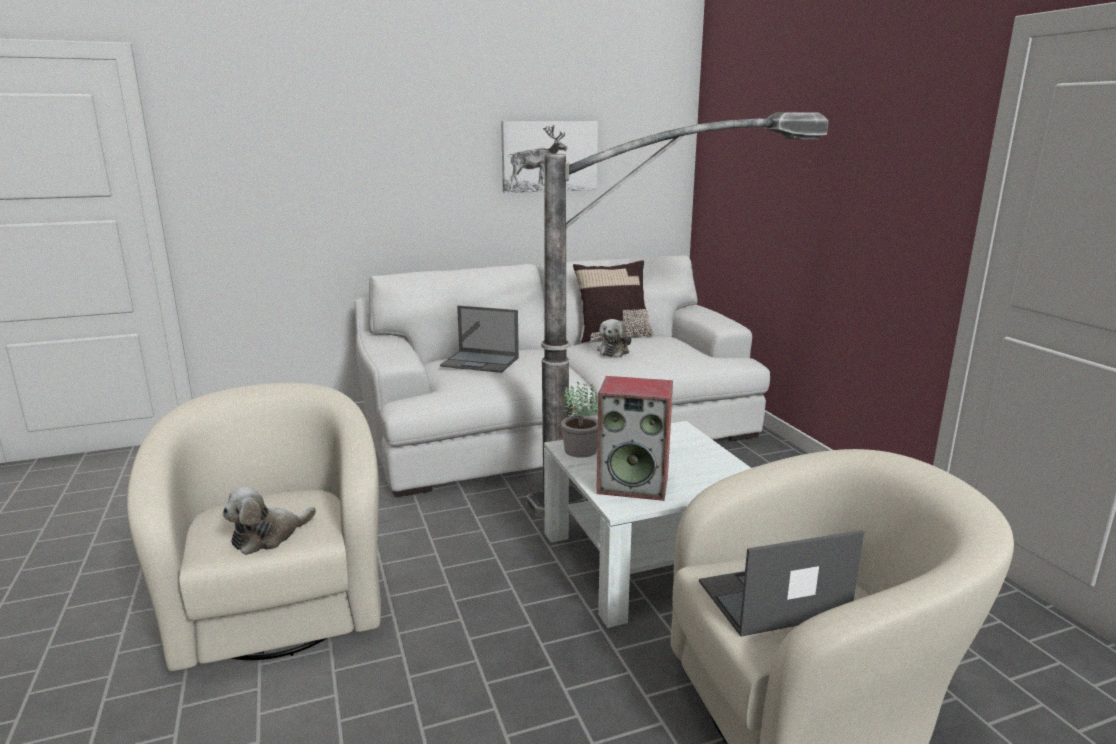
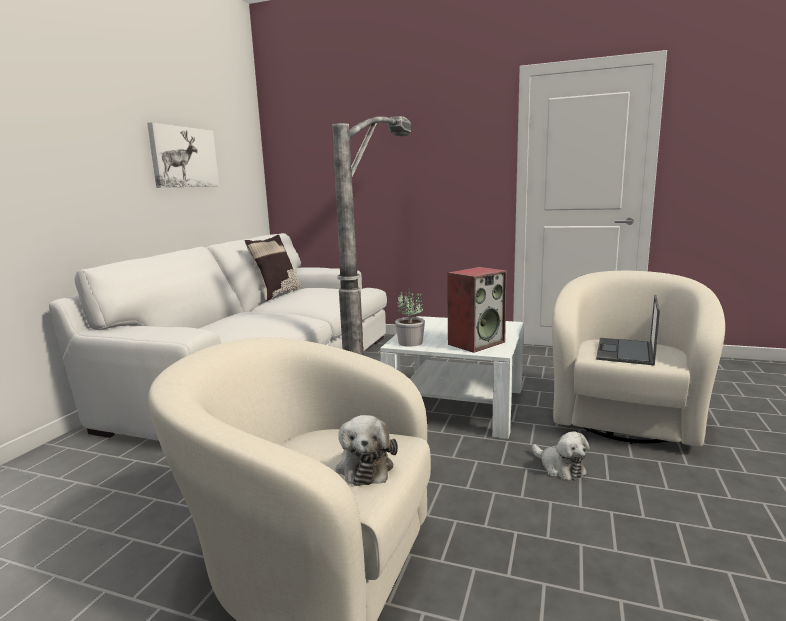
camera: 50 degrees left, 5 degrees down
(481, 362) = (233, 324): laptop -> none
(614, 351) = (303, 298): plush toy -> plush toy (560, 467)

